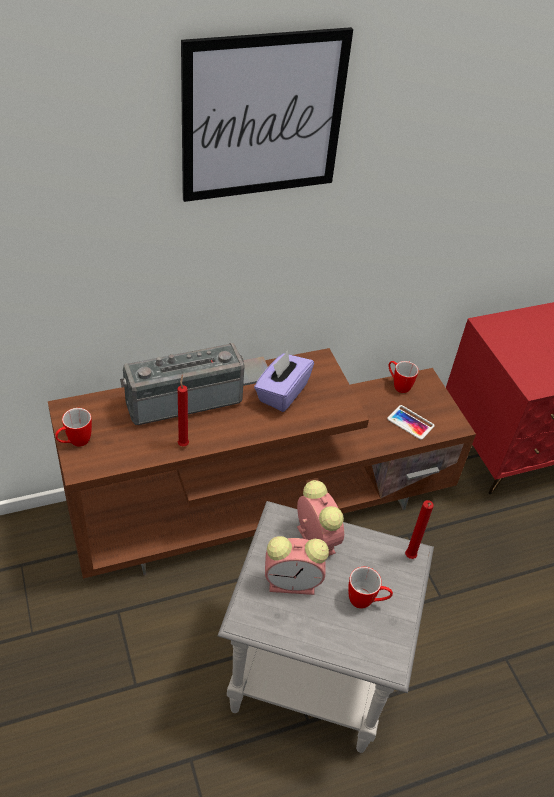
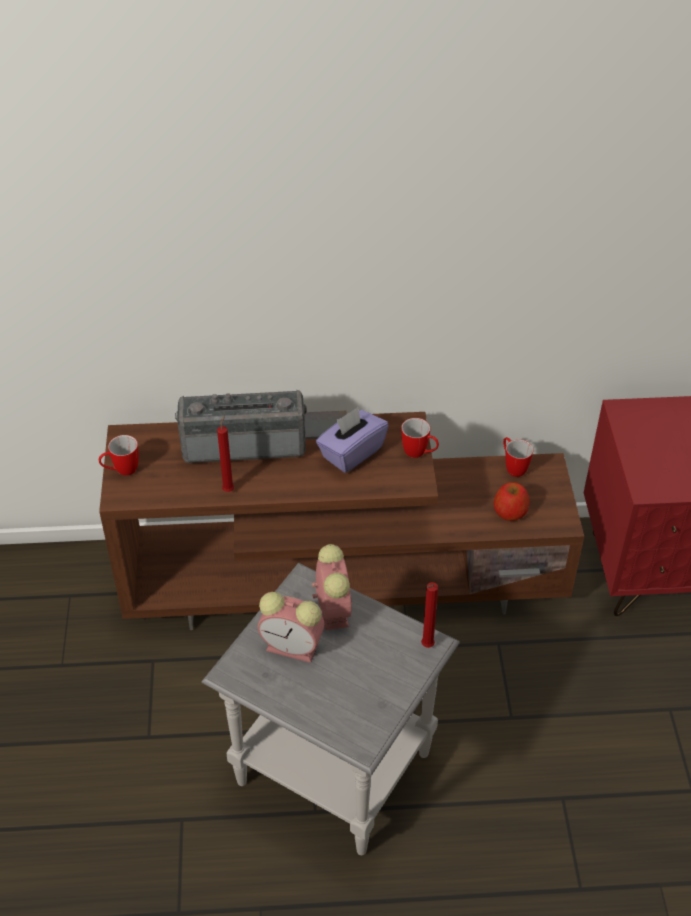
camera: 20 degrees right, 0 degrees up
(263, 117) = (328, 161): picture -> none
(366, 601) = (362, 680): mug -> mug (419, 453)
(410, 422) = (510, 511): phone -> apple

